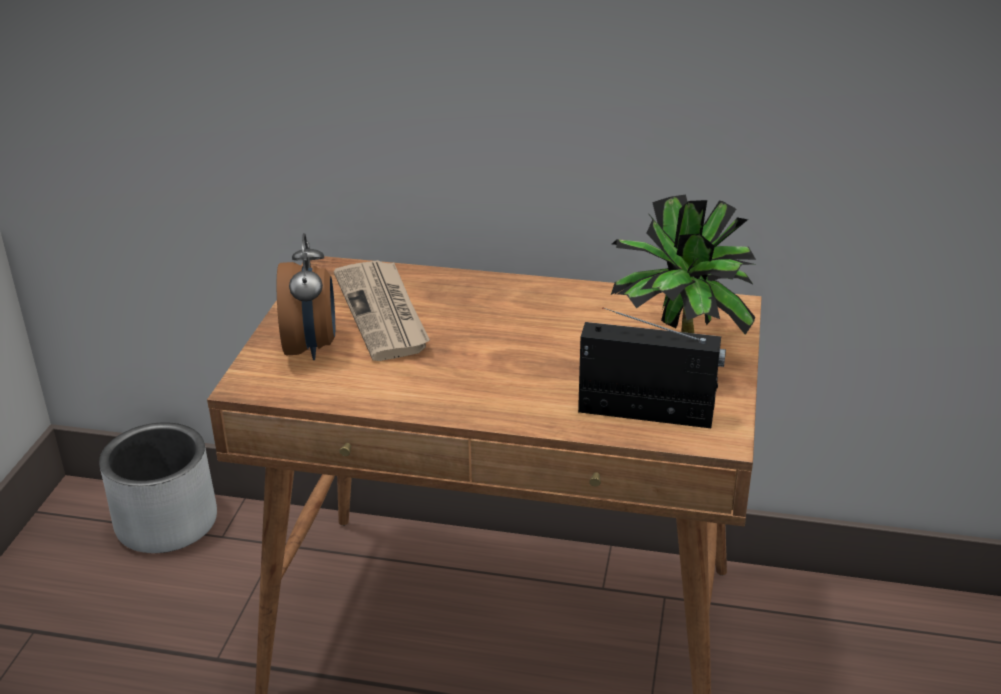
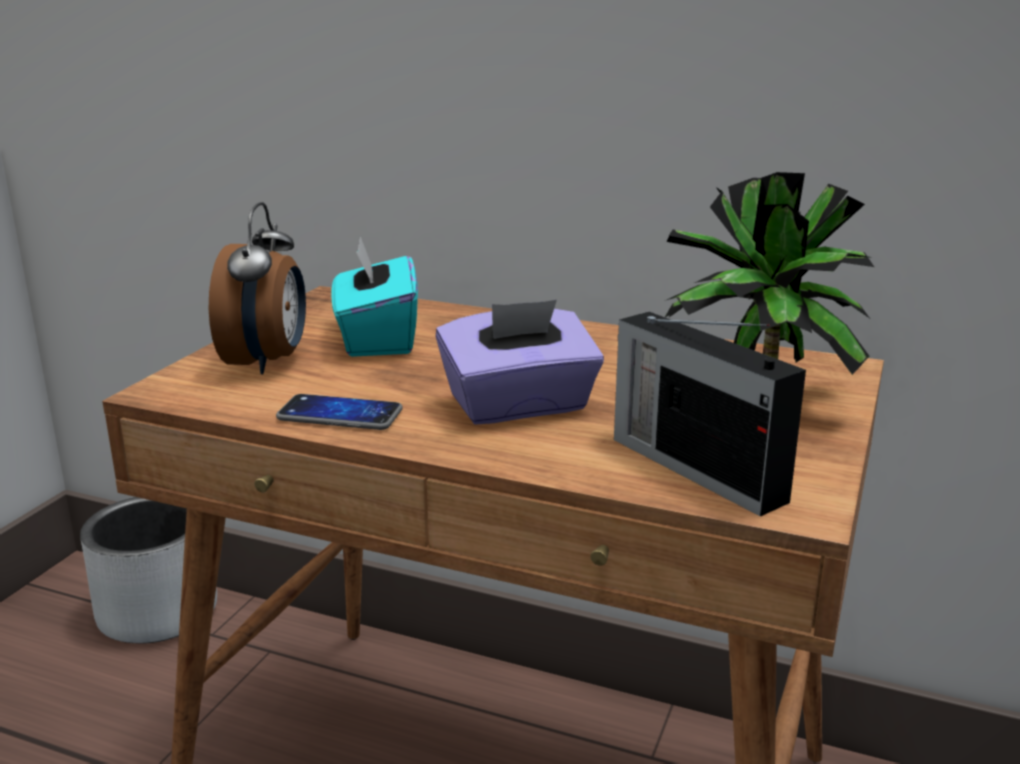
camera: 10 degrees right, 10 degrees down
(384, 313) = (376, 339): newspaper -> turquoise tissue box
(391, 393) = (340, 415): none -> phone
(516, 371) = (519, 406): none -> purple tissue box
(648, 413) = (694, 467): radio -> radio turned 150 degrees counterclockwise

